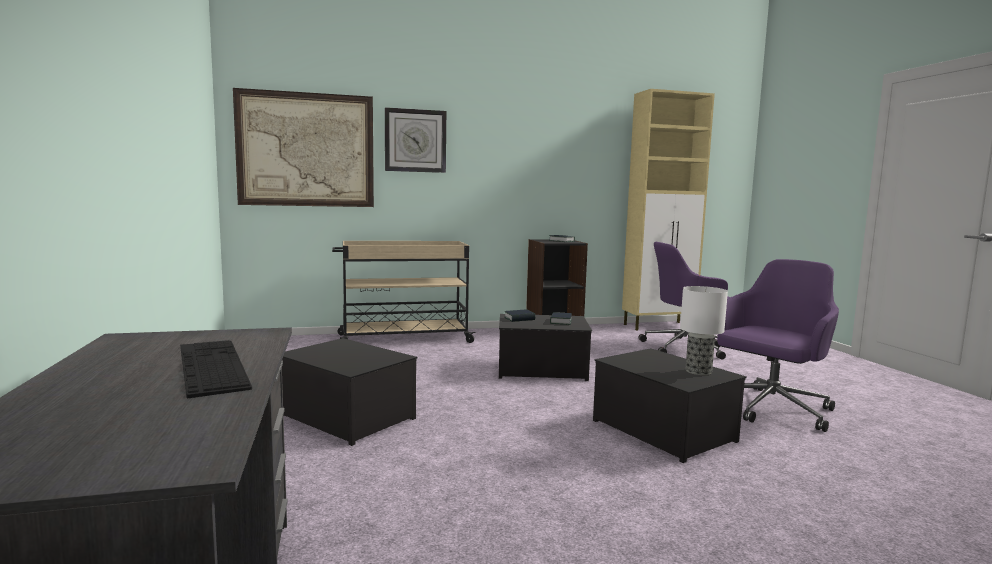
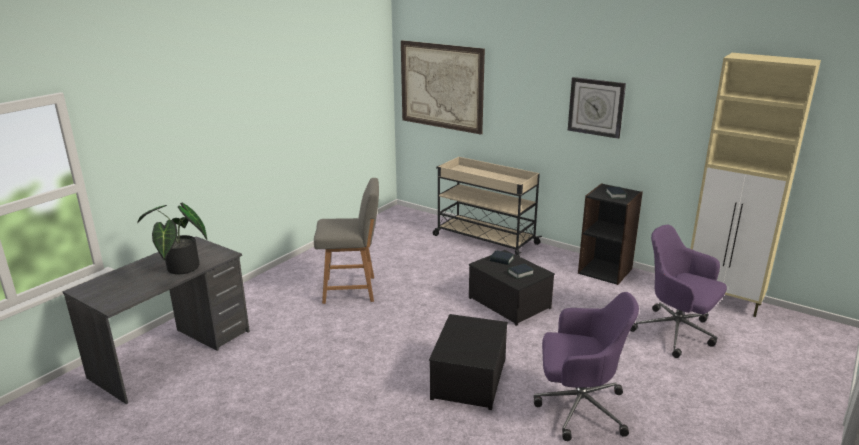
camera: 50 degrees right, 15 degrees up
(212, 366) = (180, 269): keyboard -> potted plant
(349, 417) = (352, 290): storage box -> grey chair
(415, 141) = (514, 85): wall clock -> wall clock (596, 107)
(699, 371) = (477, 351): table lamp -> none

